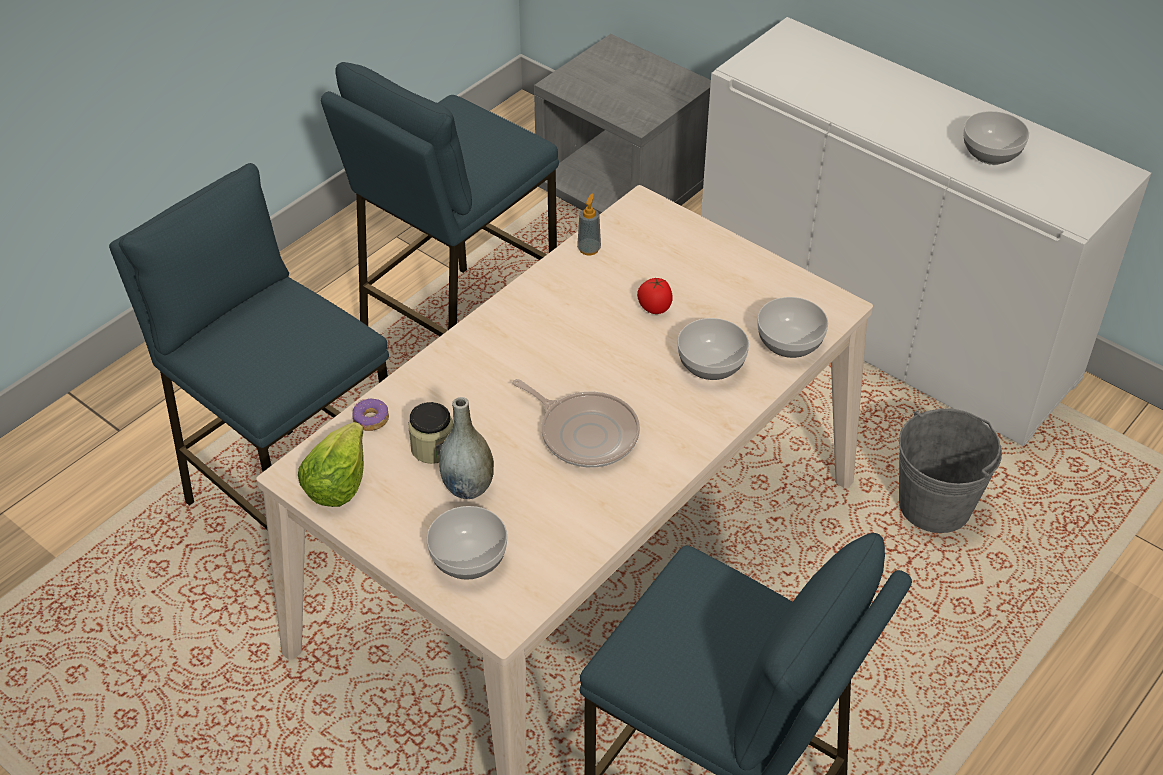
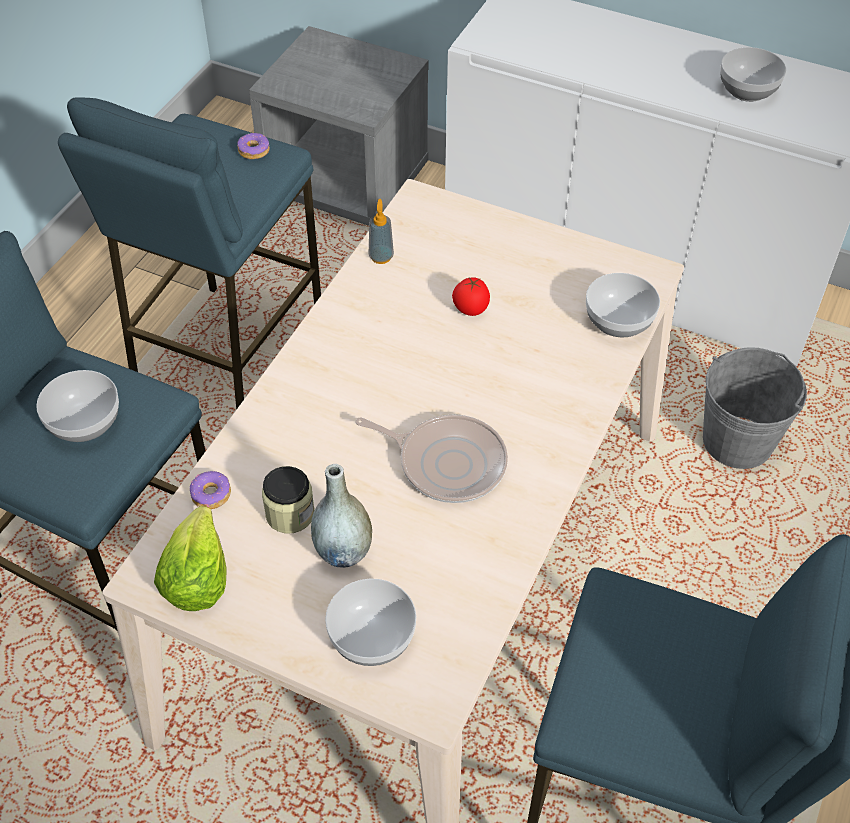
camera: 15 degrees left, 5 degrees up
(504, 137) = (254, 151): none -> donut
(711, 364) = (549, 360): bowl -> bowl (85, 422)

